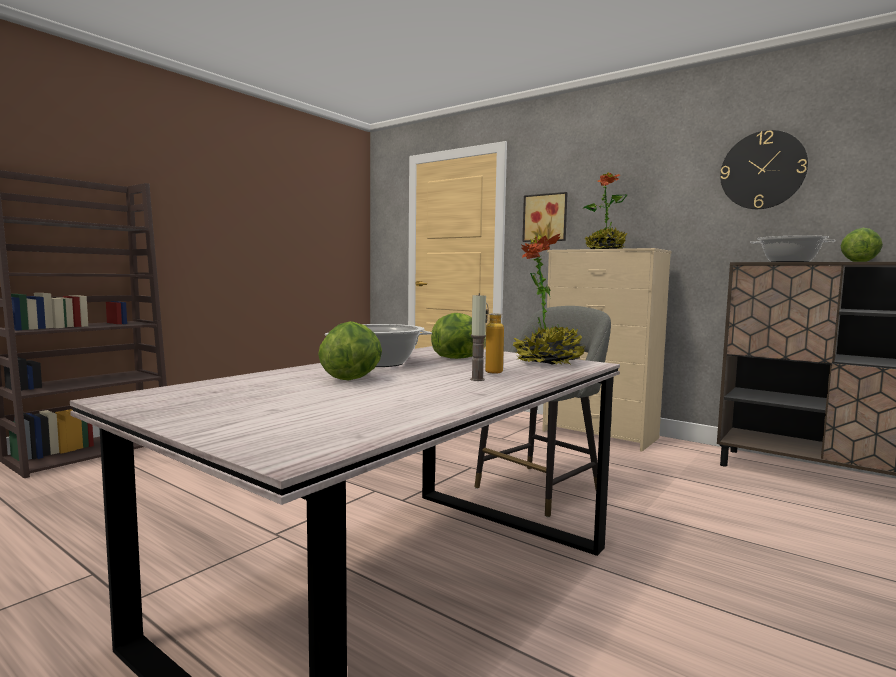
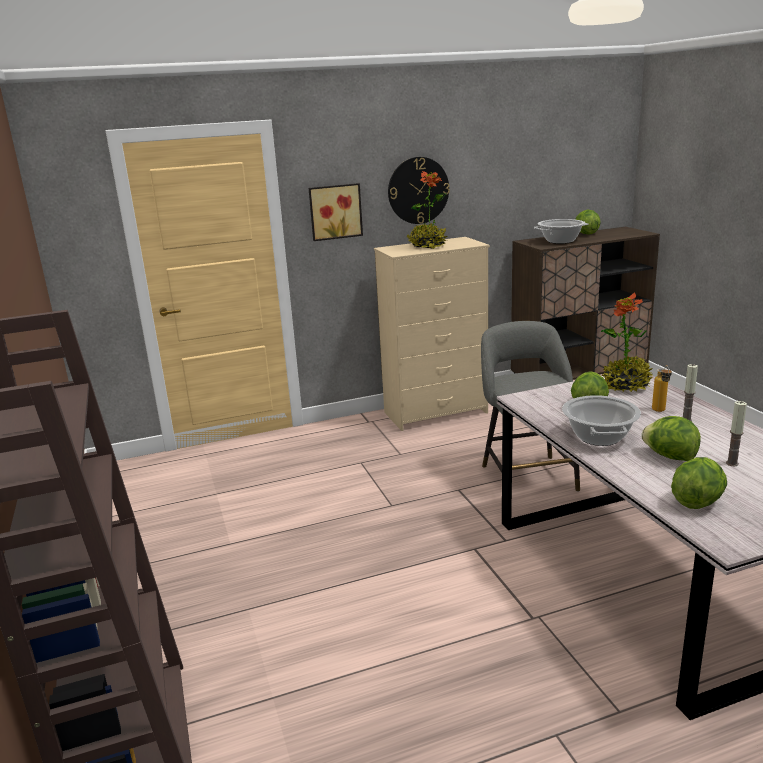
camera: 55 degrees left, 15 degrees up
(231, 388) = (697, 501): none -> lettuce
(357, 395) = (732, 463): none -> candle
(762, 170) = (520, 163): wall clock -> wall clock (418, 190)

